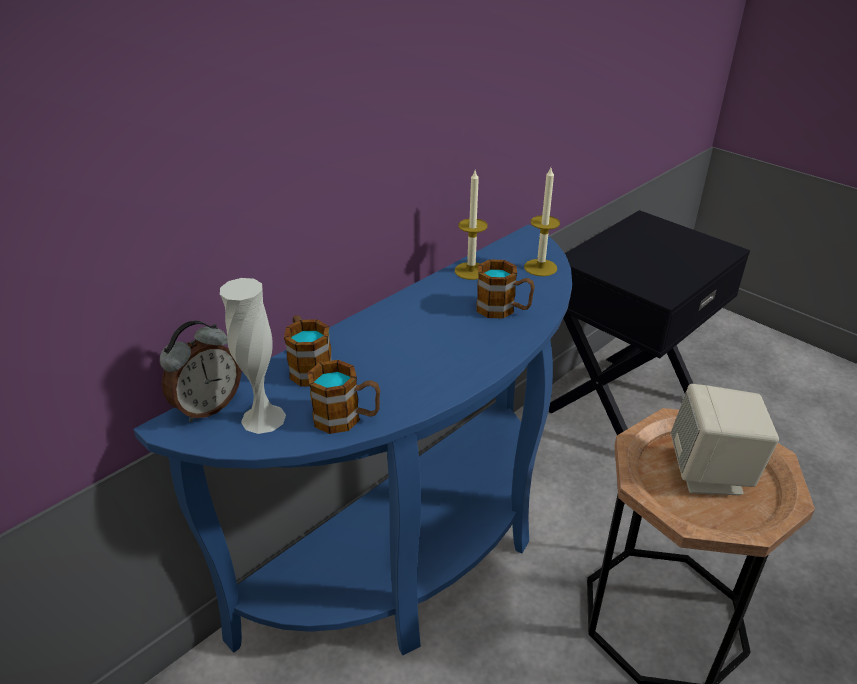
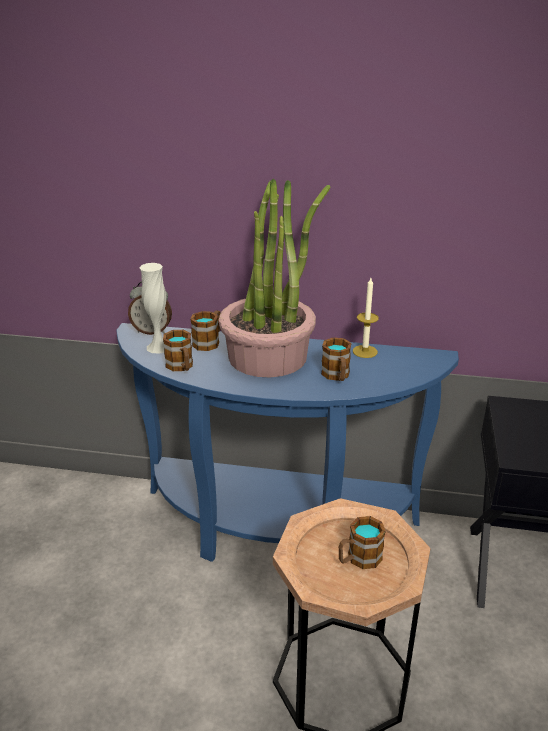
camera: 55 degrees right, 5 degrees down
(405, 336) = (268, 356): none -> potted plant
(540, 267) = (405, 373): candle -> none
(710, 473) = (358, 559): beige speaker -> mug

